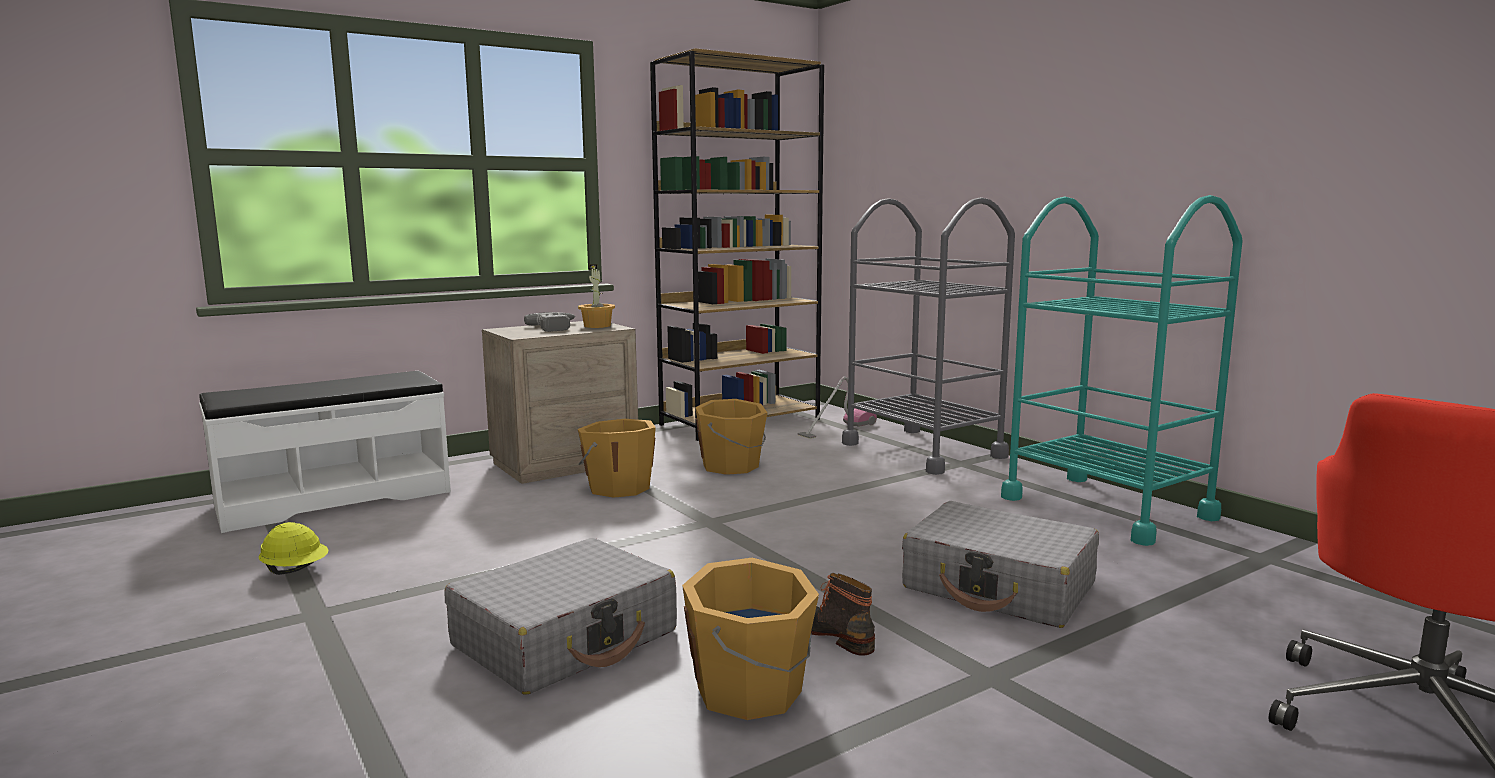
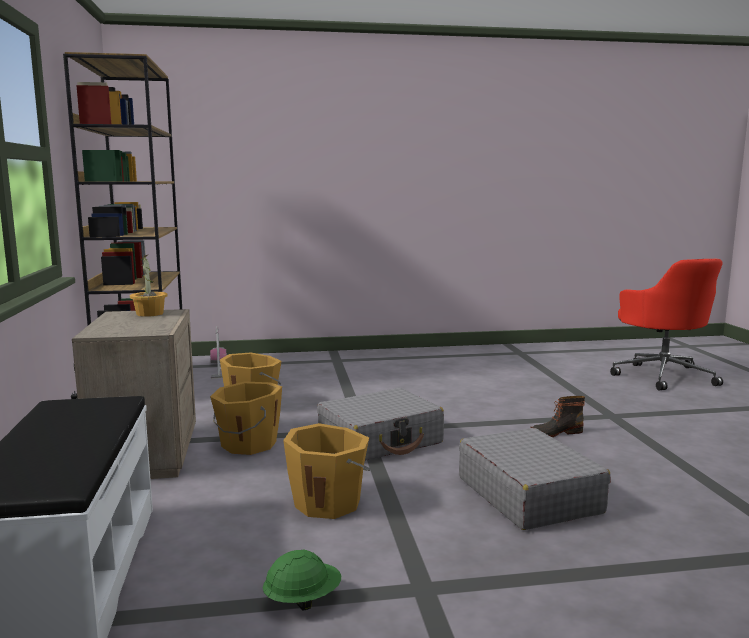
camera: 65 degrees left, 0 degrees up
(296, 571) = (302, 600): yellow hard hat -> green hard hat
(557, 327) = (128, 321): power drill -> none
(752, 691) = (612, 459): orange bucket -> orange bucket (329, 502)
(922, 450) = (300, 361): grey cart -> none
(999, 586) = (520, 393): grey suitcase -> grey suitcase (380, 440)
(1106, 508) = (439, 356): turquoise cart -> none

